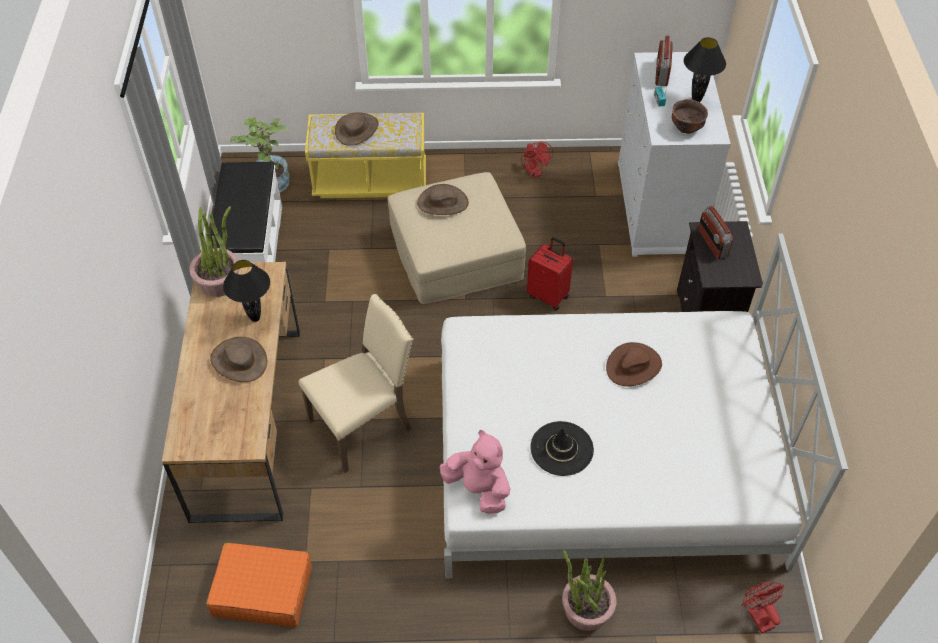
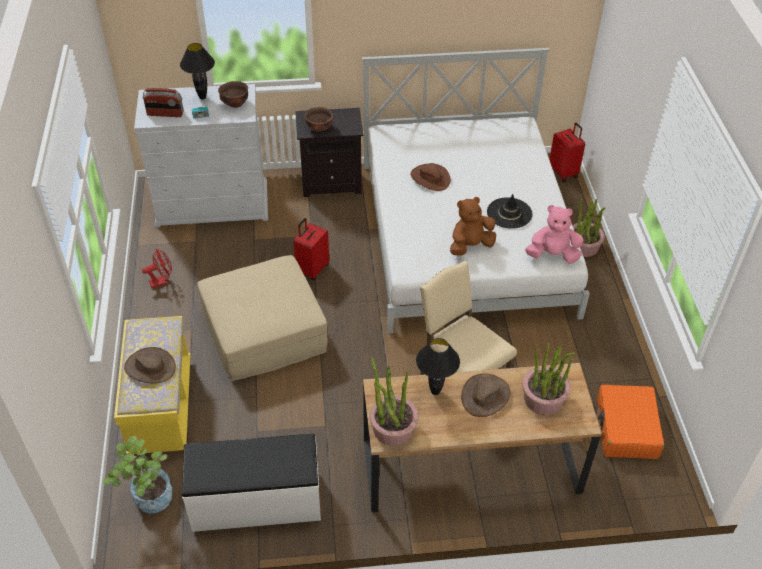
camera: 95 degrees left, 5 degrees down
(221, 413) = (543, 399): none -> potted plant
(442, 203) = (245, 306): brown hat -> none
(478, 489) = (552, 255): pink plush toy -> pink plush toy turned 60 degrees clockwise
(501, 397) = (470, 246): none -> brown plush toy
(712, 243) = (319, 128): radio -> brown bowl
(757, 615) = (564, 172): red fan -> red suitcase

